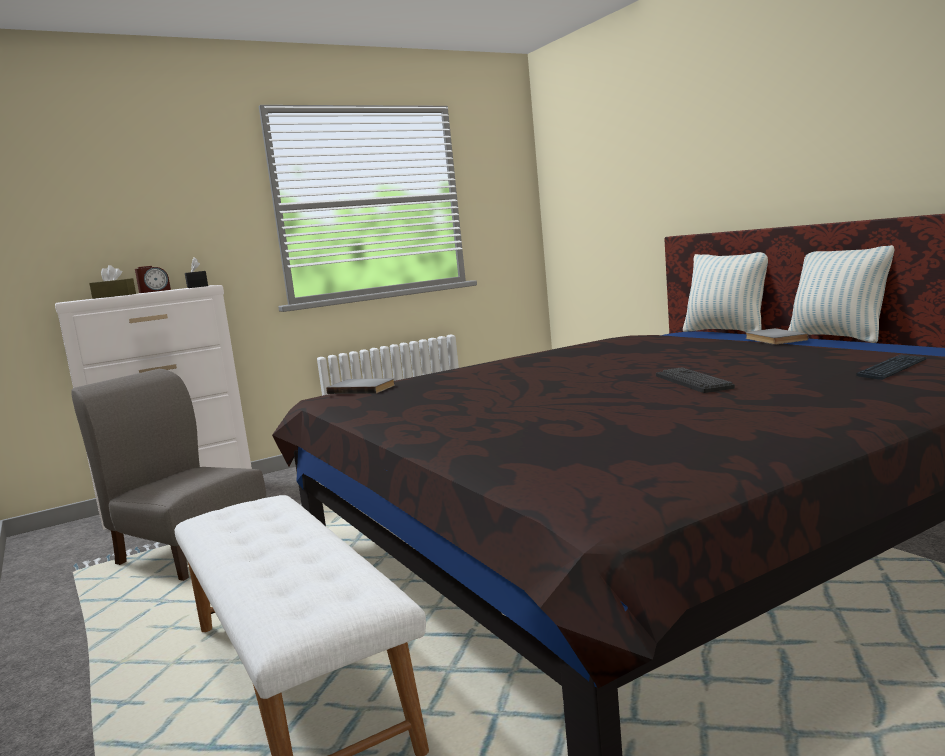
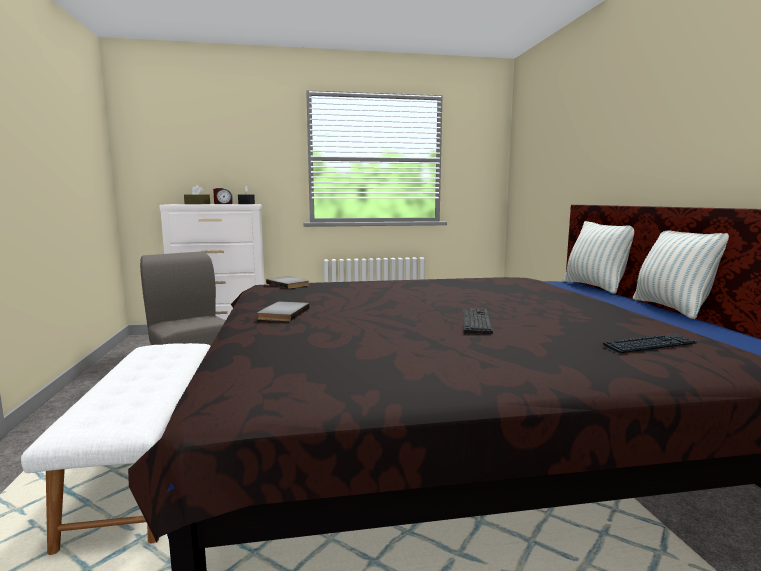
camera: 20 degrees right, 0 degrees up
(773, 339) = (610, 300): grey book -> grey book (282, 313)

